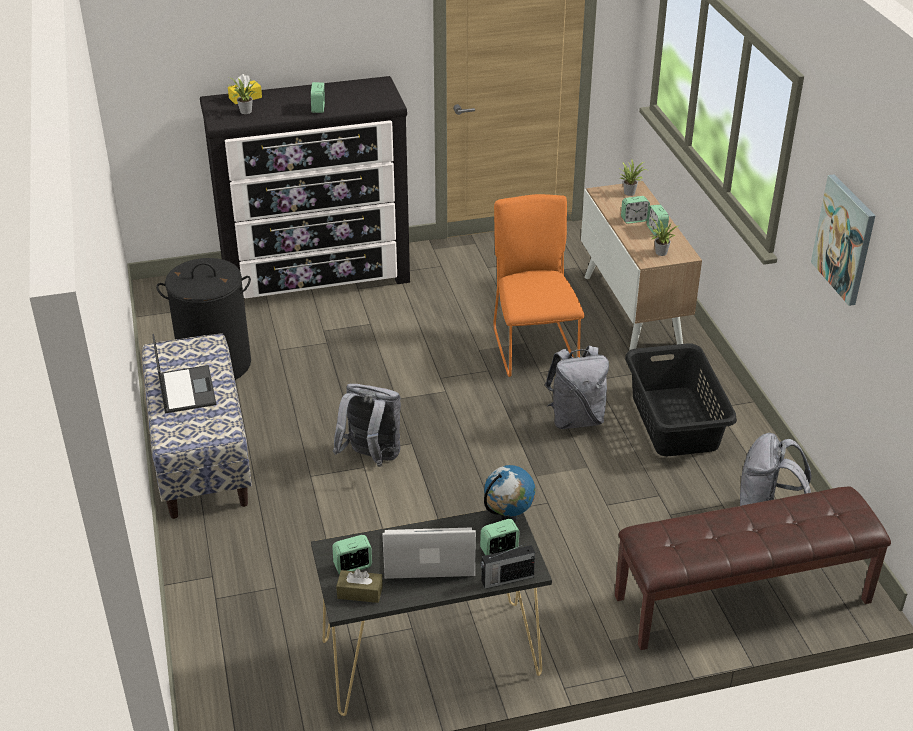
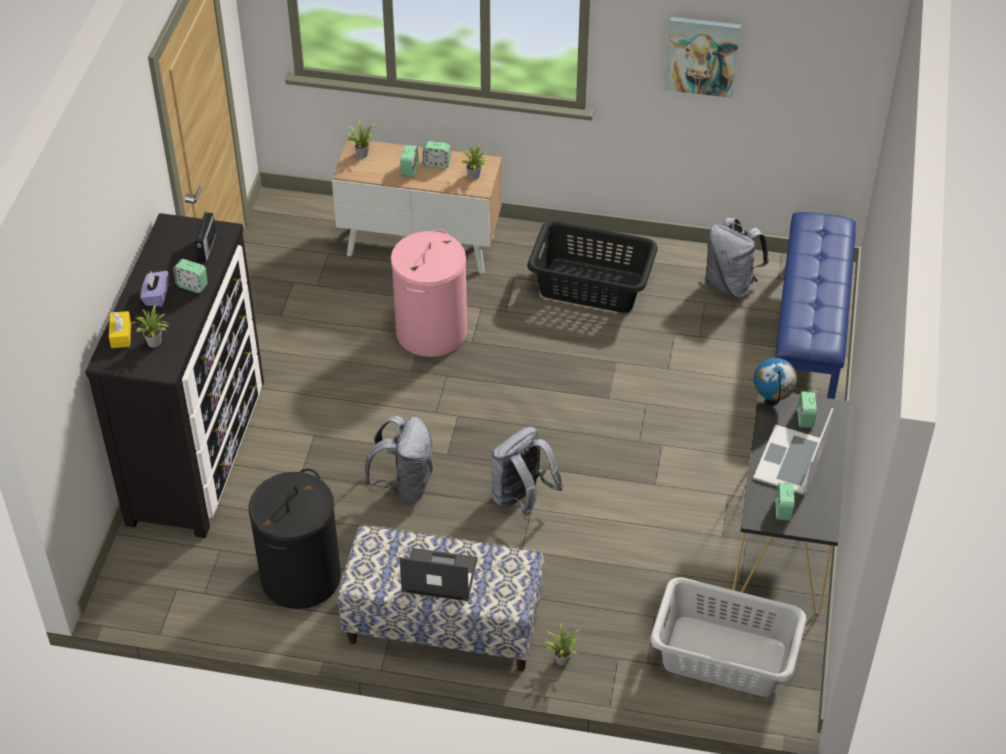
camera: 65 degrees left, 10 degrees up
(195, 538) = (561, 658): none -> potted plant
(247, 654) = (724, 657): none -> grey laundry basket
(296, 99) = (156, 296): none -> purple tissue box
(360, 592) = (814, 514): brown tissue box -> none
(506, 579) = (837, 425): radio -> radio (206, 248)
(533, 346) = (431, 332): orange chair -> pink laundry basket
(576, 419) = (551, 344): grey backpack -> grey backpack (404, 486)
(742, 600) = (809, 337): brown bench -> blue bench

